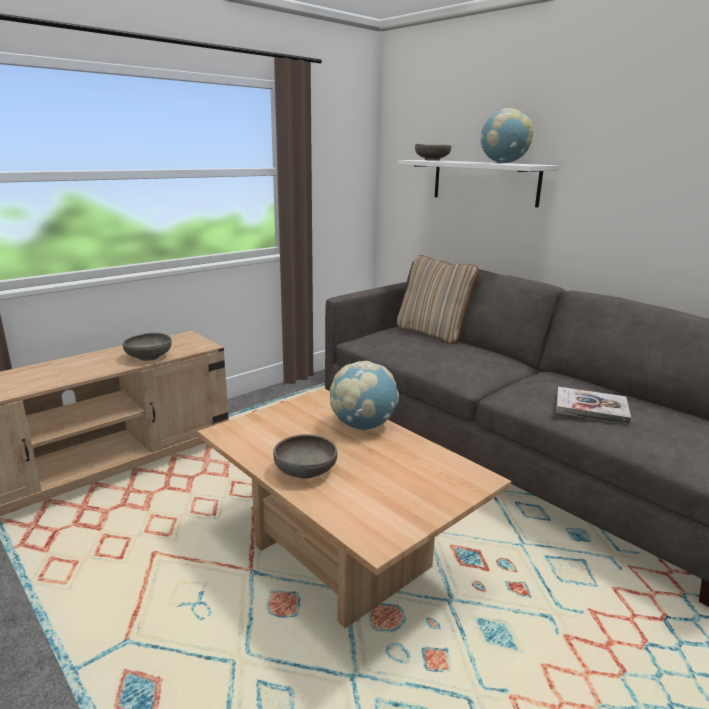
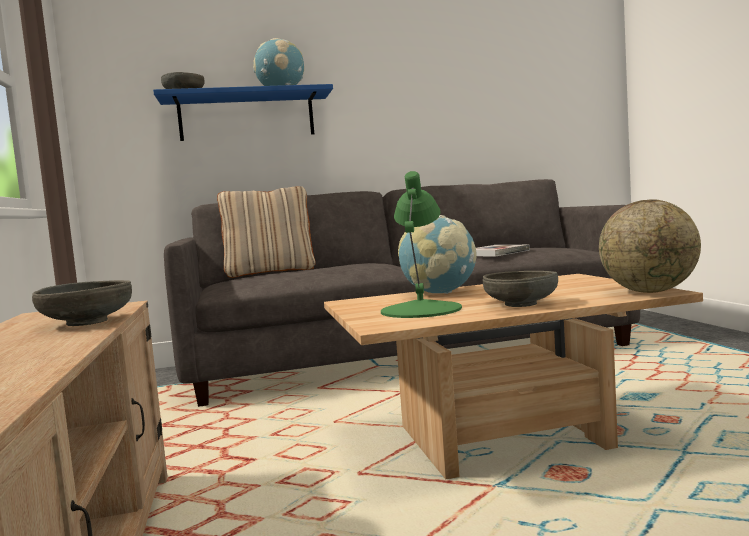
camera: 60 degrees left, 15 degrees down
(284, 433) = (422, 309): none -> green table lamp
(376, 534) = (649, 291): none -> globe
(484, 182) = (247, 117): white shelf -> blue shelf

